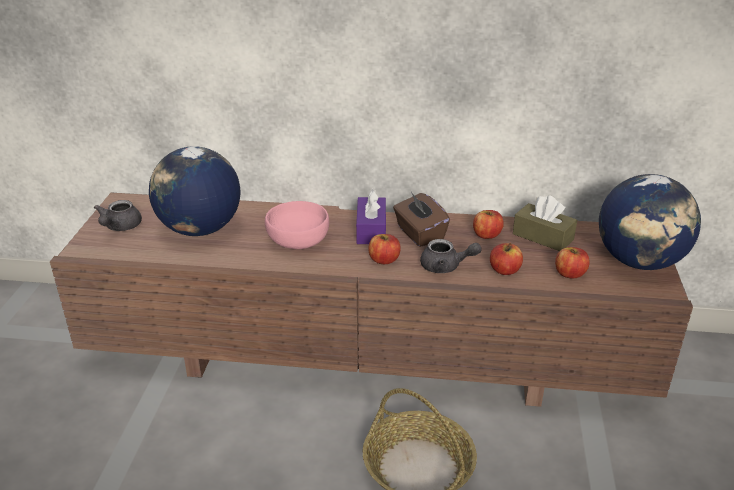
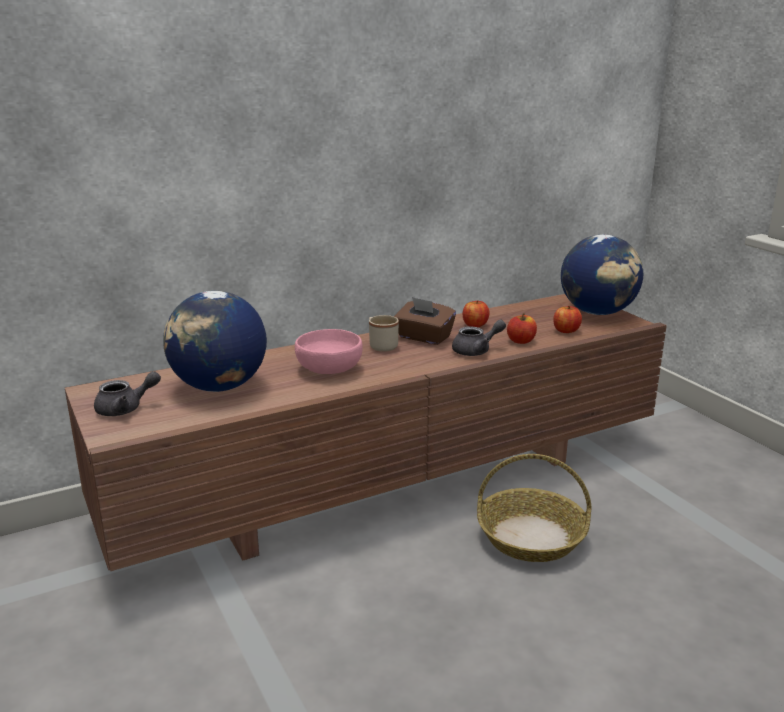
camera: 35 degrees left, 10 degrees down
(119, 227) = (126, 409): grey teapot -> grey teapot turned 90 degrees counterclockwise
(371, 230) = (381, 345): purple tissue box -> beige mug
(384, 260) = (423, 360): apple -> none
(543, 237) = (515, 316): brown tissue box -> none

